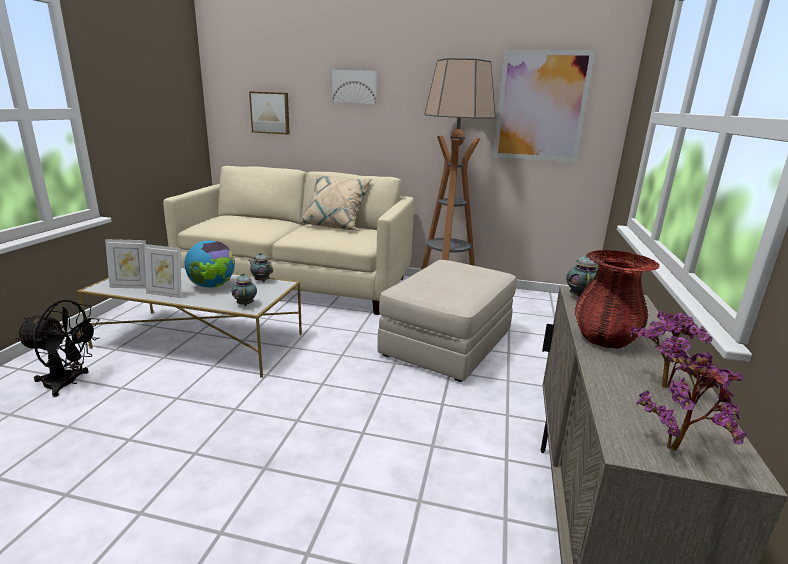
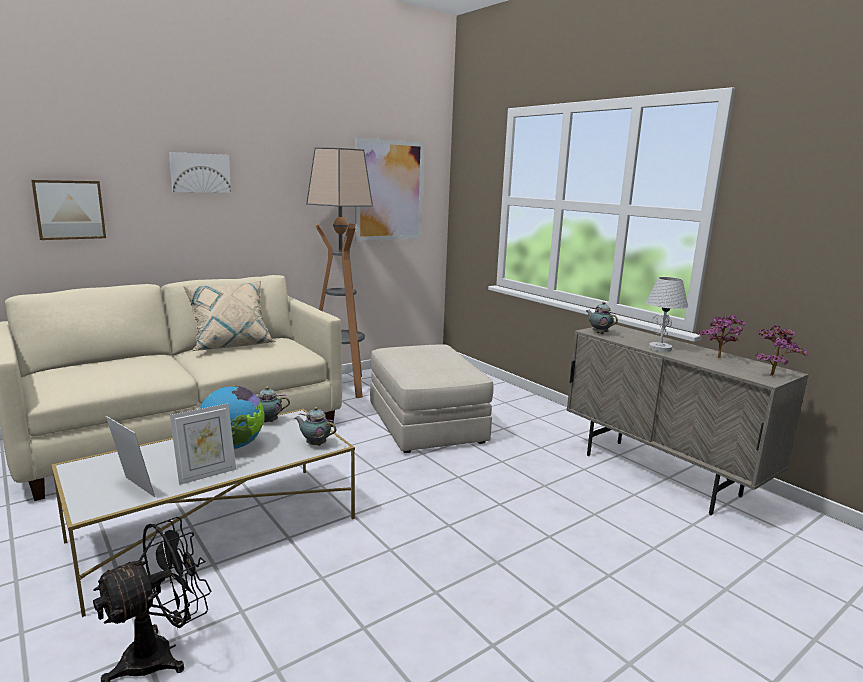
camera: 50 degrees left, 5 degrees down
(131, 286) = (134, 489): picture frame -> picture frame turned 90 degrees counterclockwise
(605, 339) = (660, 348): red vase -> white table lamp

